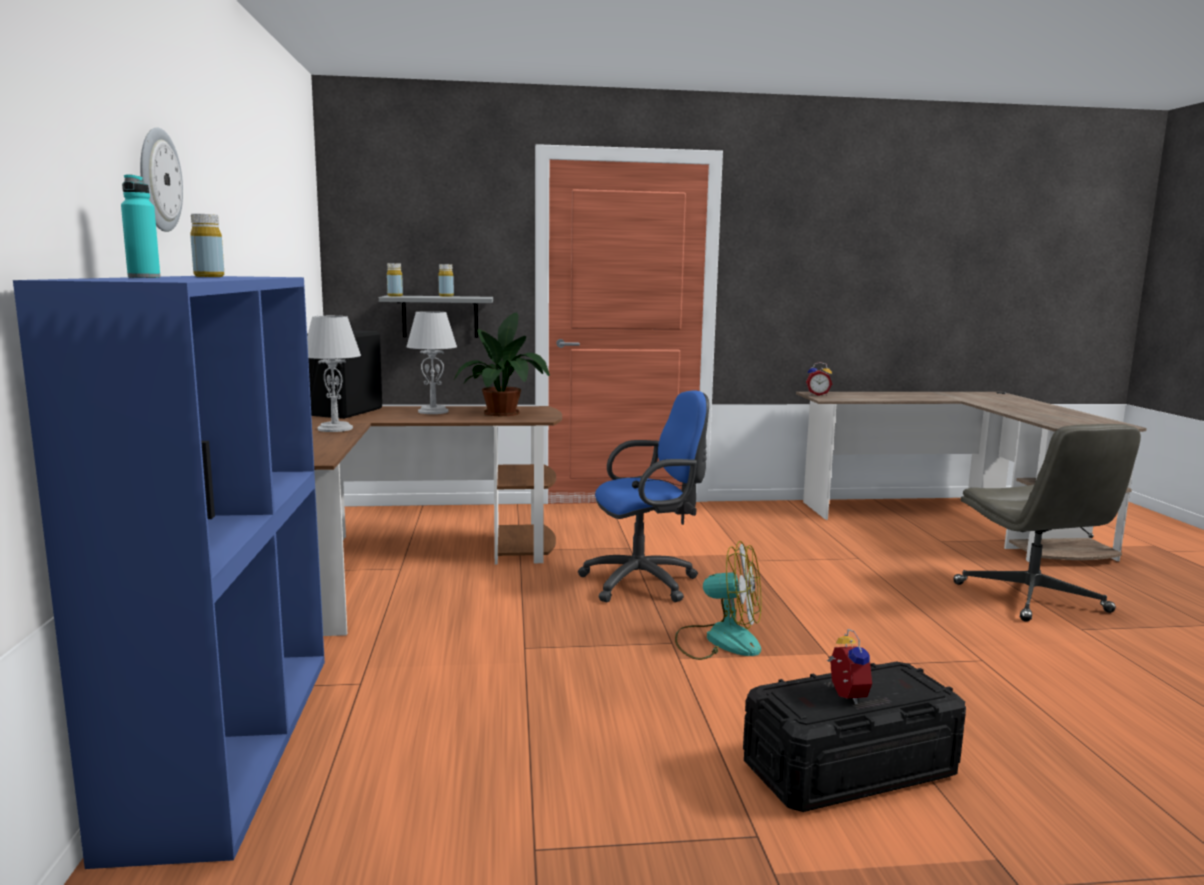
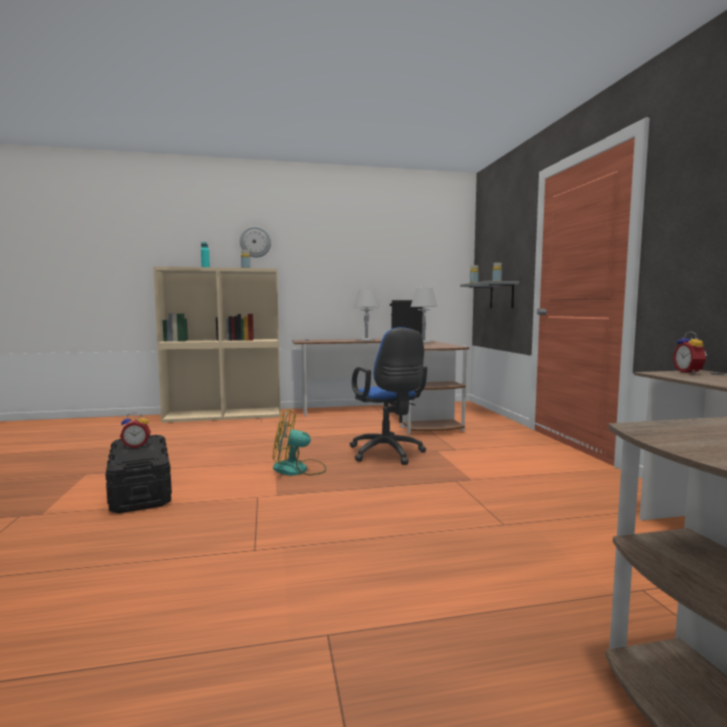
camera: 85 degrees right, 5 degrees down
(227, 742) = (225, 415): blue bookcase -> beige bookcase
(504, 413) = (432, 345): potted plant -> none
(719, 640) = (298, 469): fan -> fan turned 75 degrees clockwise
(1032, 598) = (428, 619): grey office chair -> none

